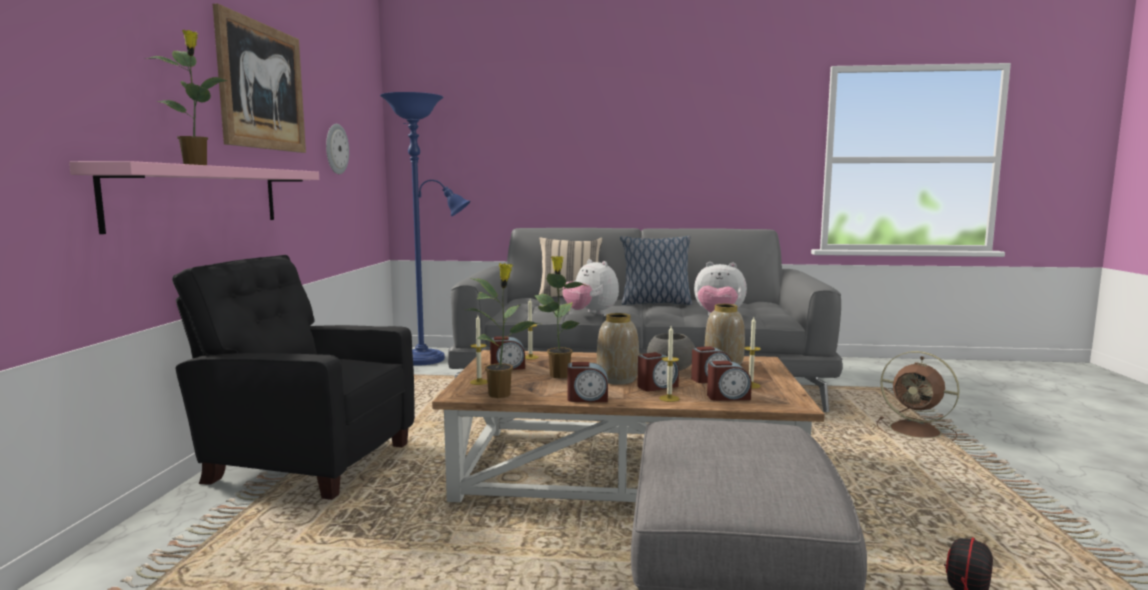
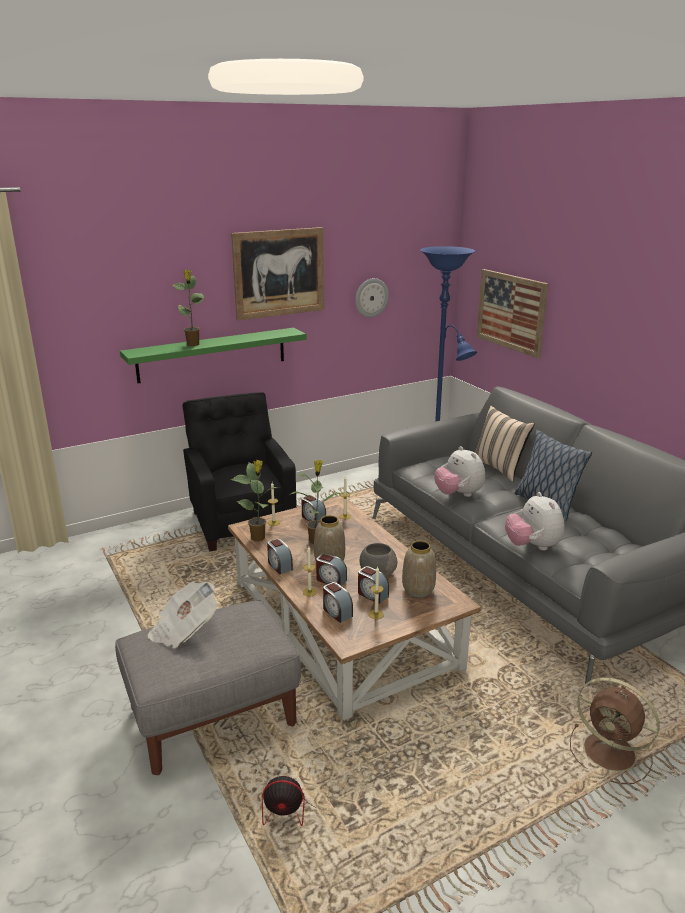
camera: 55 degrees right, 15 degrees up
(199, 196) = (212, 355): pink shelf -> green shelf
(478, 165) = (511, 312): none -> picture
(590, 313) = (458, 494): plush toy -> plush toy turned 45 degrees counterclockwise
(696, 459) = (184, 629): none -> newspaper
(917, 431) = (611, 753): brown fan -> brown fan turned 60 degrees counterclockwise

